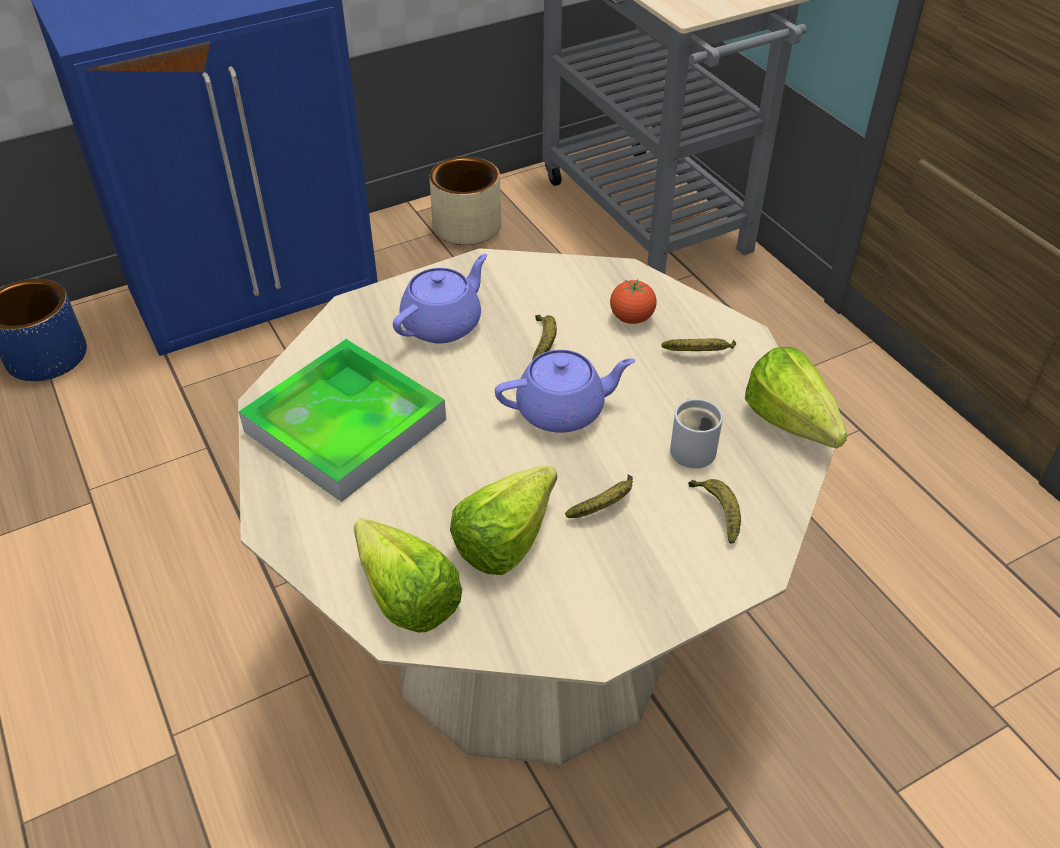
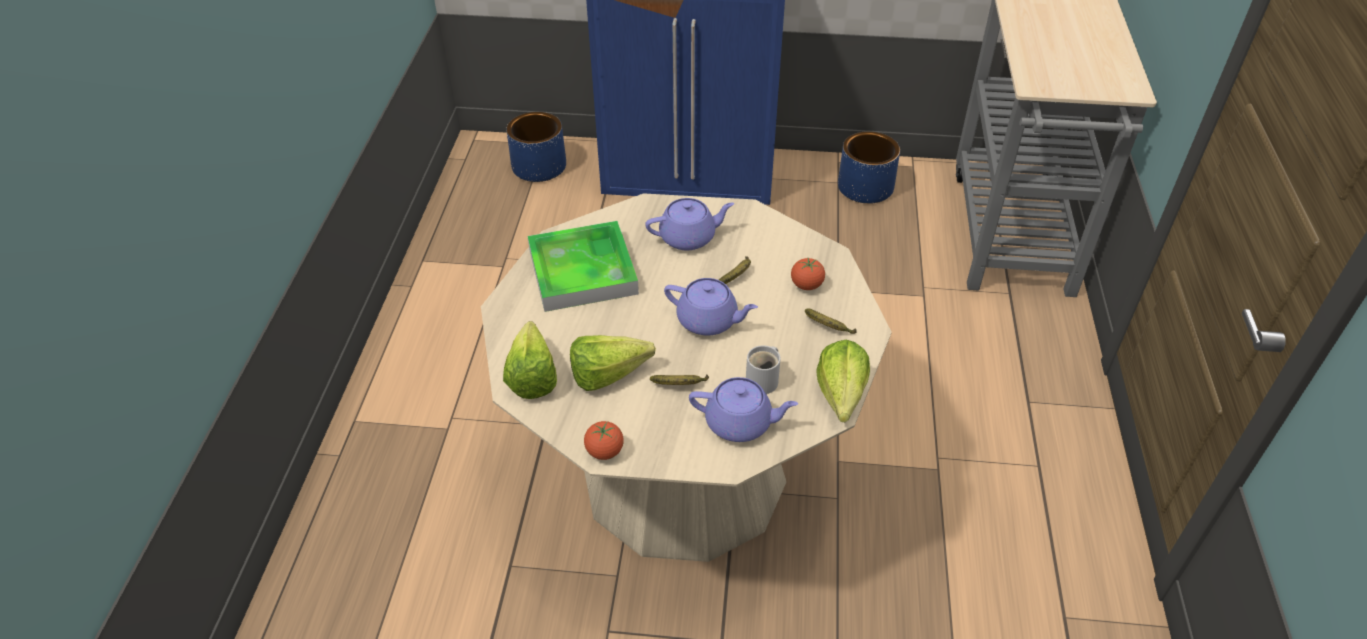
camera: 35 degrees right, 0 degrees up
(466, 227) = (864, 188): beige planter -> blue planter
(595, 641) = (604, 451): none -> tomato
(717, 512) = (740, 423): banana -> purple teapot

